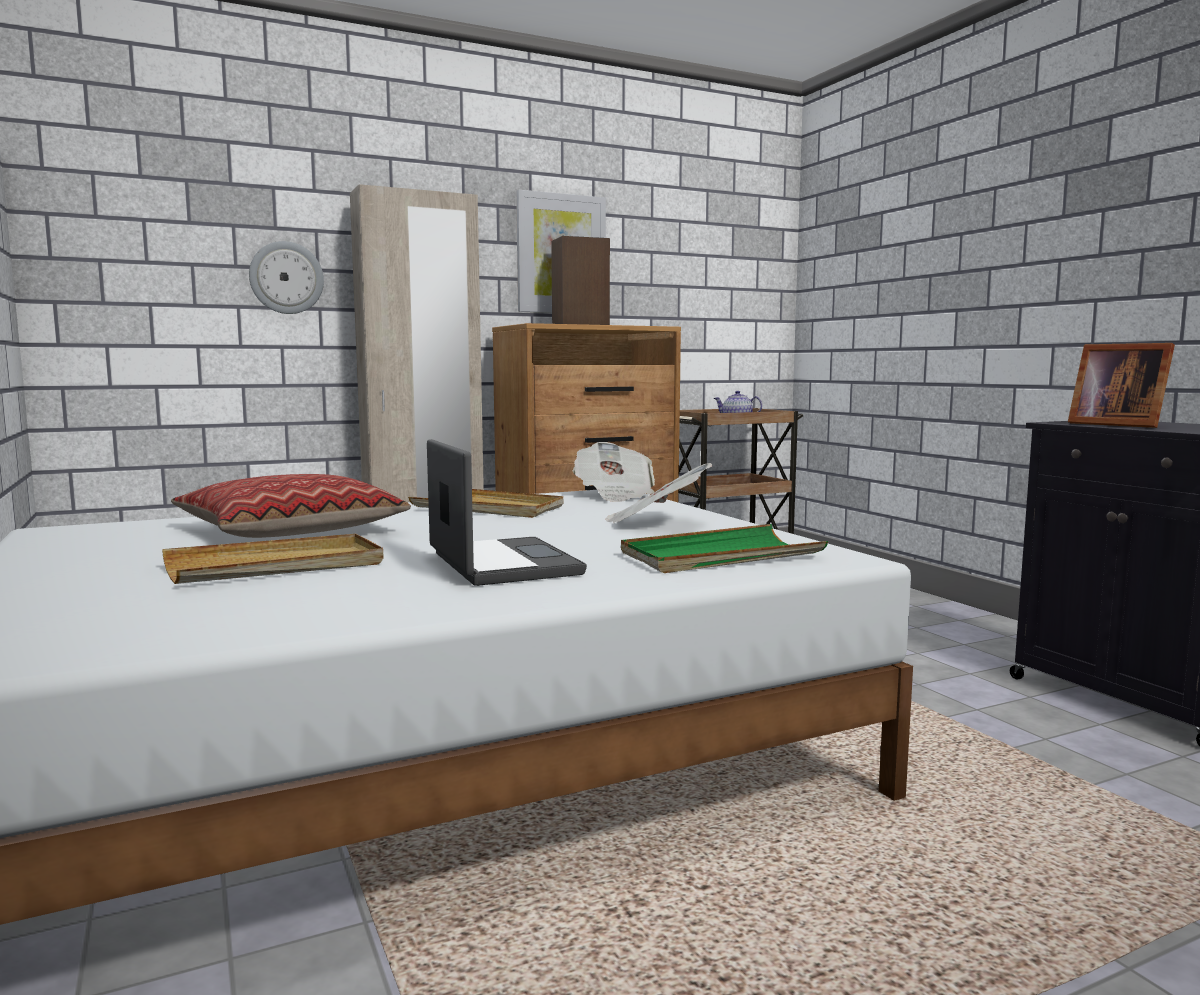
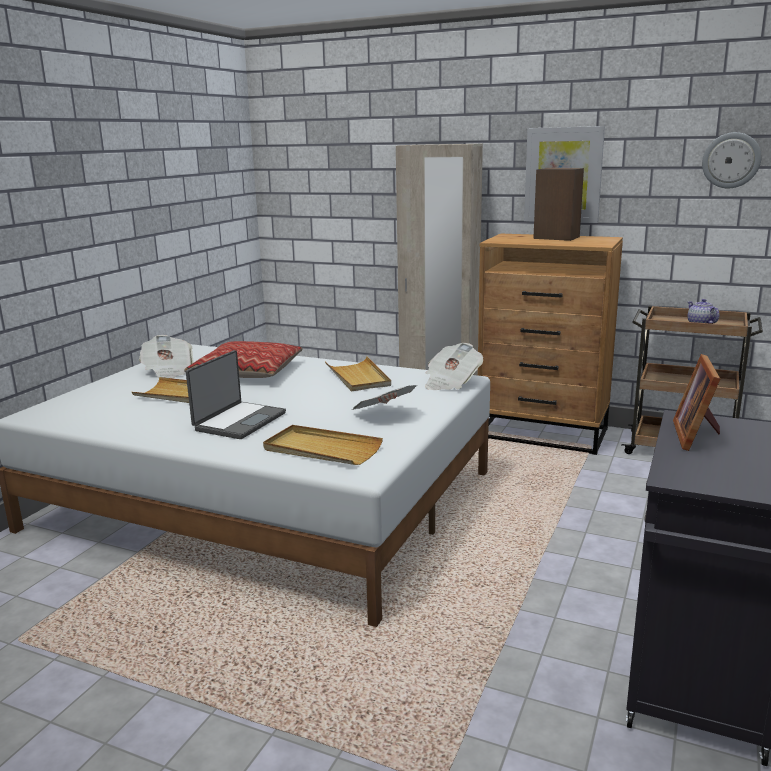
camera: 50 degrees right, 10 degrees up
(114, 555) = (168, 372): none -> newspaper
(286, 278) = (375, 200): wall clock -> wall clock (731, 160)
(720, 556) = (321, 449): green tray -> beige tray

